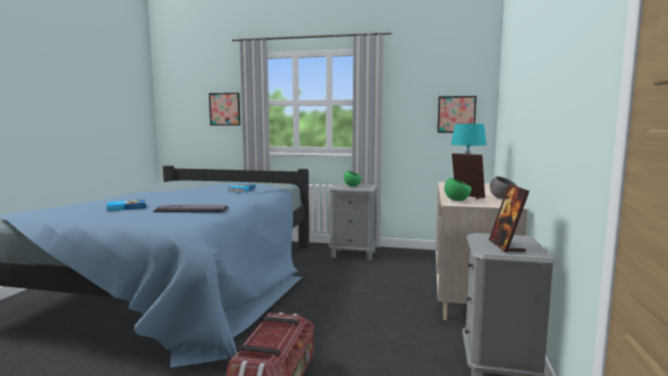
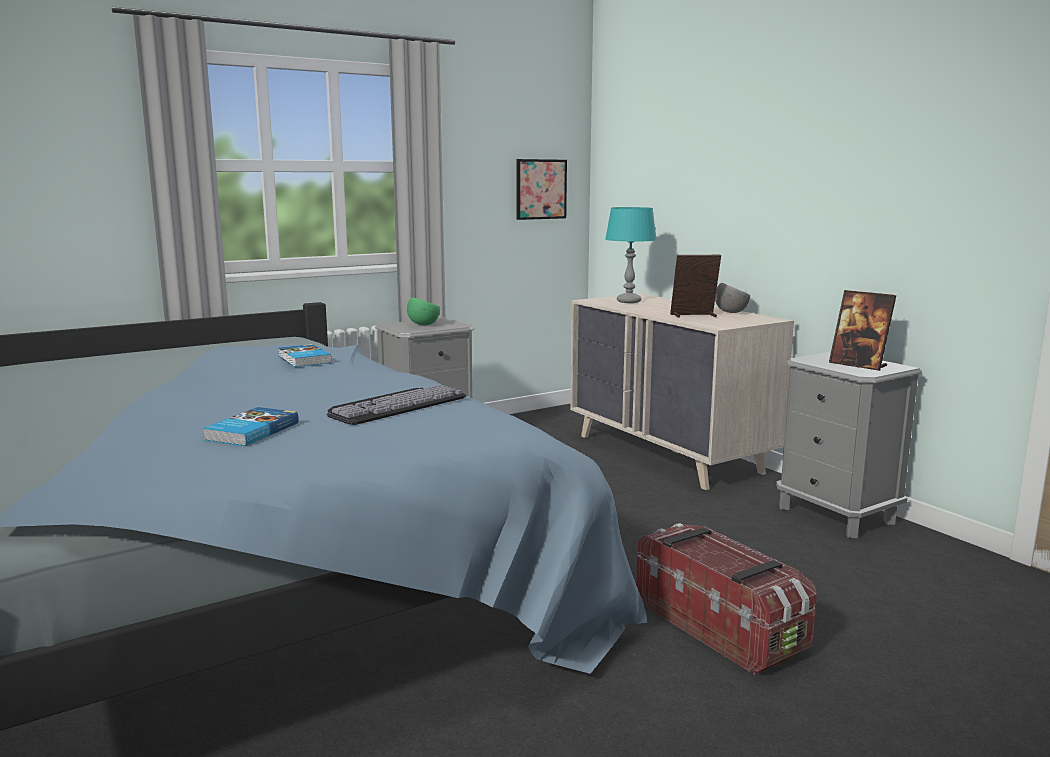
camera: 45 degrees left, 5 degrees up
(224, 109) = (86, 178): picture -> none
(456, 200) = (705, 322): green bowl -> none

